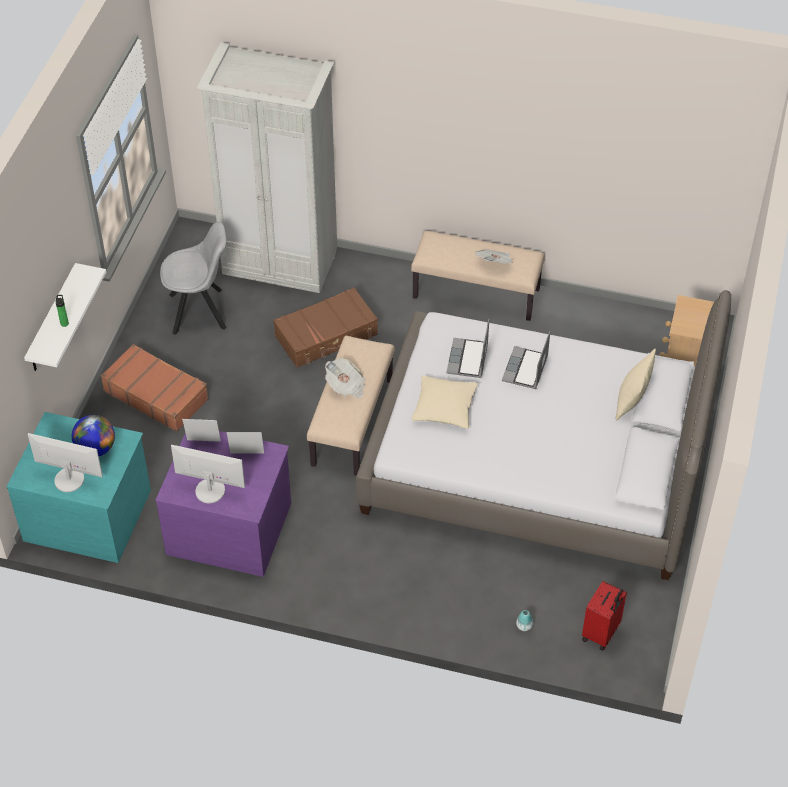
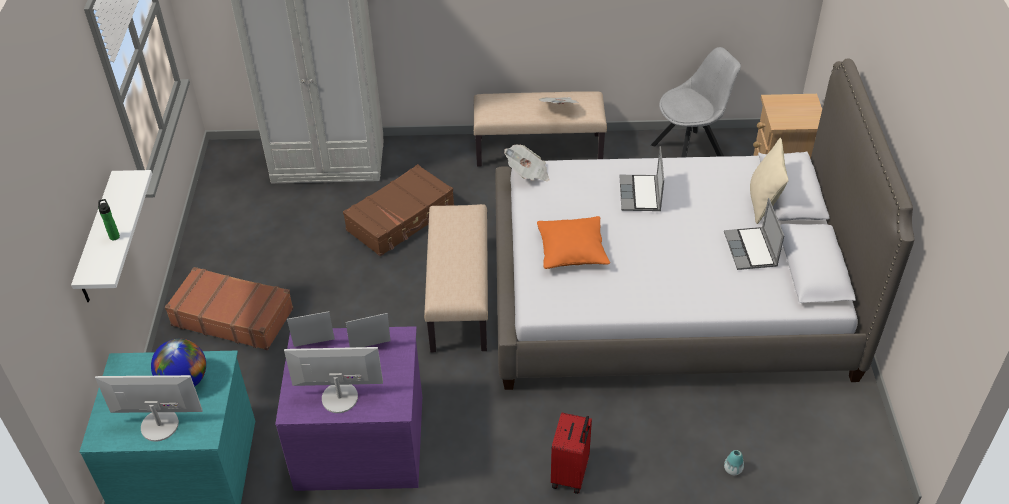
camera: 15 degrees left, 5 degrees down
(199, 311) = (257, 223): grey chair -> grey chair (690, 153)
(346, 386) = (452, 255): newspaper -> newspaper (528, 173)
(444, 408) = (572, 251): beige pillow -> orange pillow
(468, 360) = (577, 198): laptop -> laptop (751, 250)
(601, 633) = (818, 456): red suitcase -> red suitcase (571, 474)

